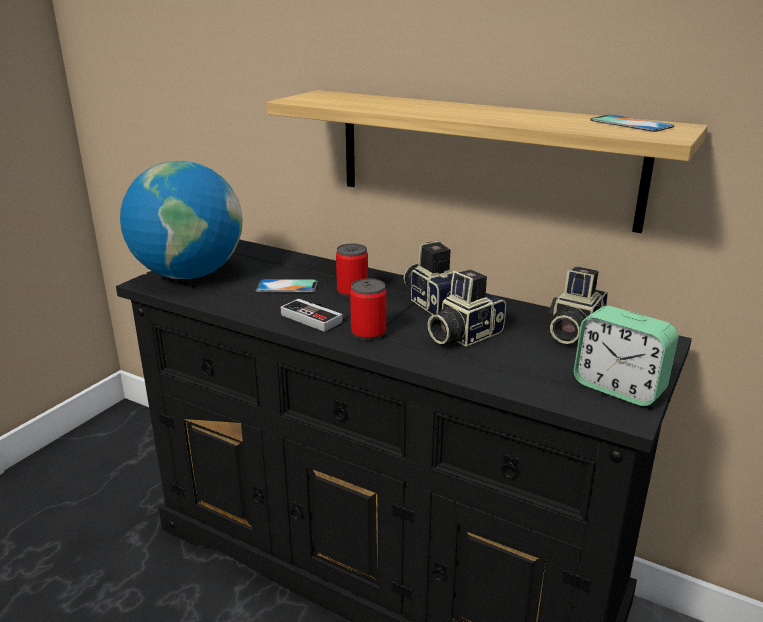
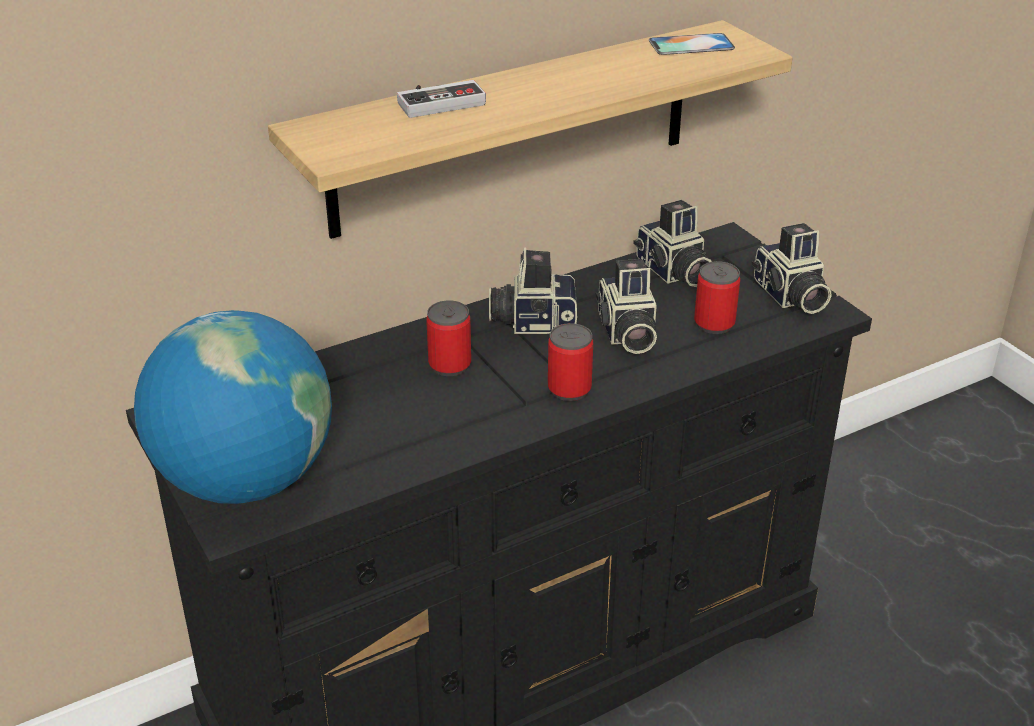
camera: 60 degrees left, 10 degrees up
(287, 286) = (380, 407): phone -> none
(315, 316) = (492, 412): game controller -> game controller (438, 101)
(525, 365) = (714, 323): none -> can
(618, 388) = (789, 296): alarm clock -> camera

